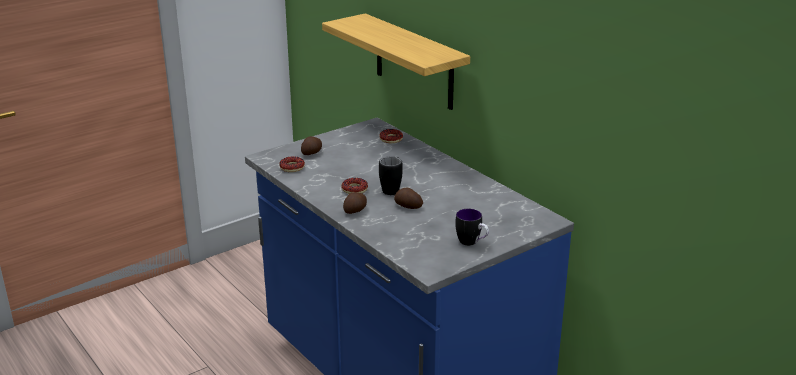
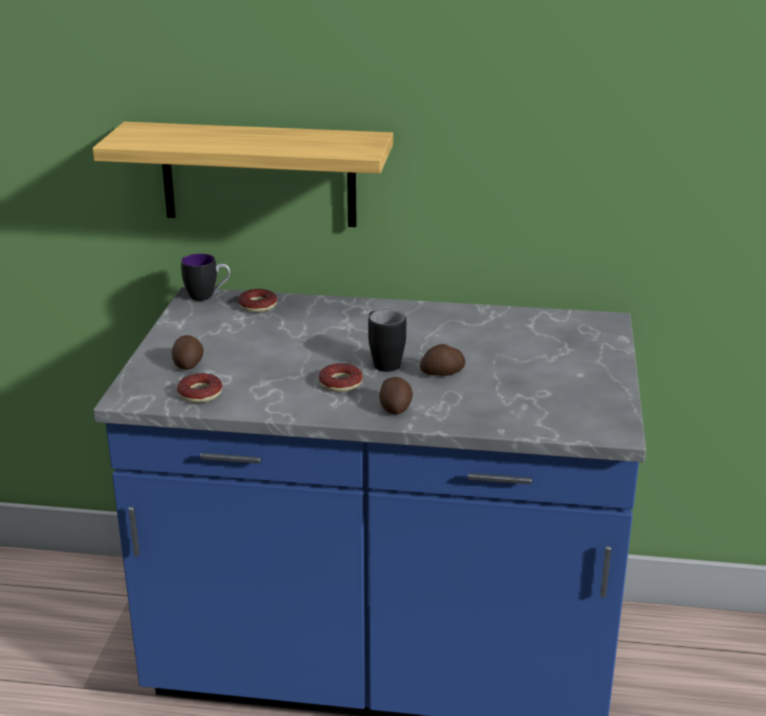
camera: 45 degrees left, 0 degrees up
(472, 243) = (590, 380): mug -> mug (207, 296)

